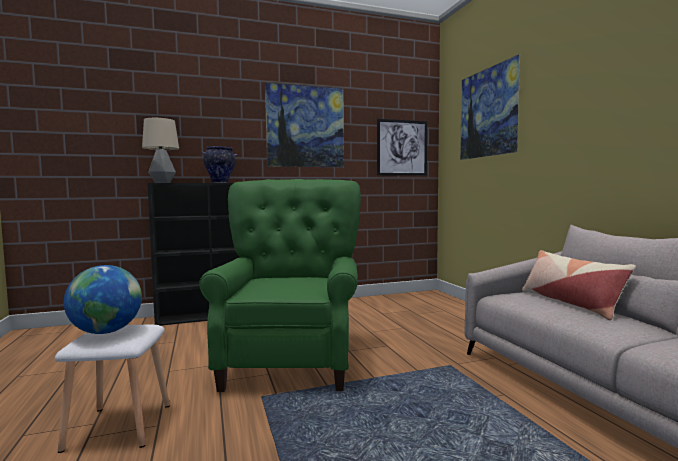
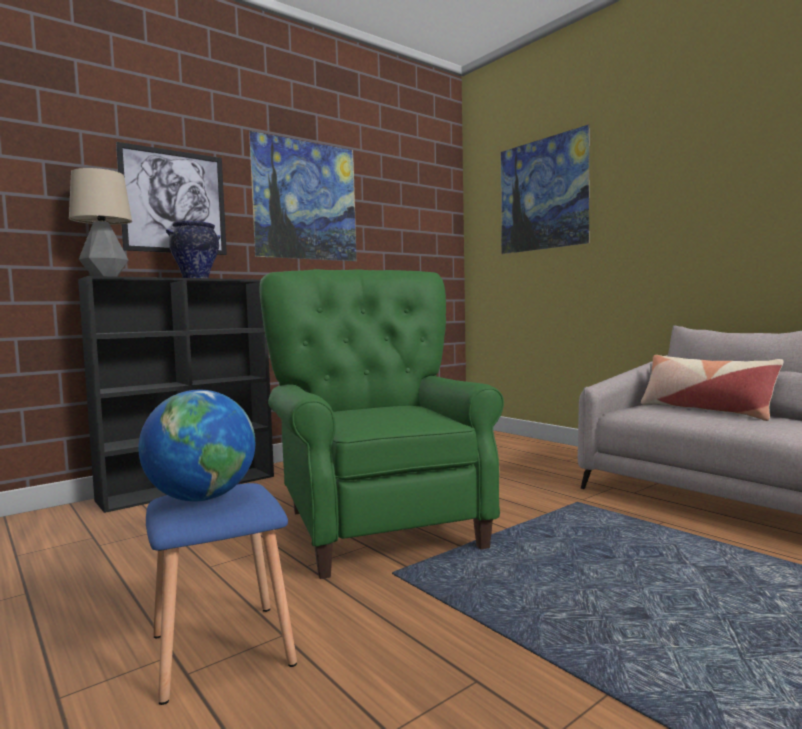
camera: 20 degrees left, 0 degrees up
(119, 426) = (220, 648): white stool -> blue stool
(402, 147) = (424, 237): picture -> picture (174, 202)

